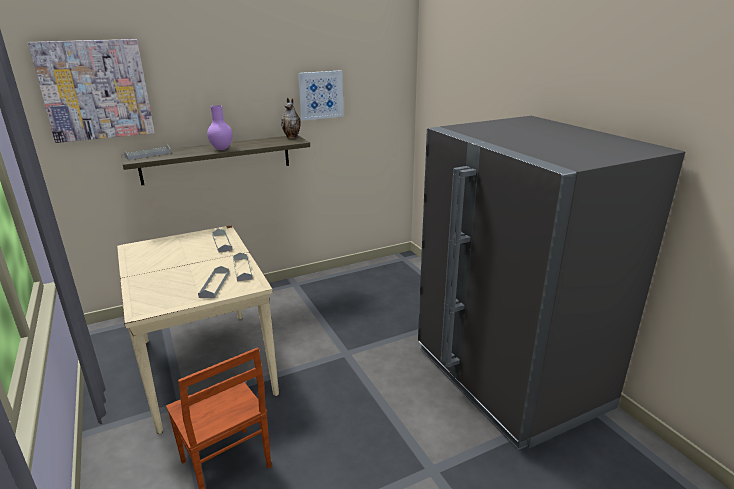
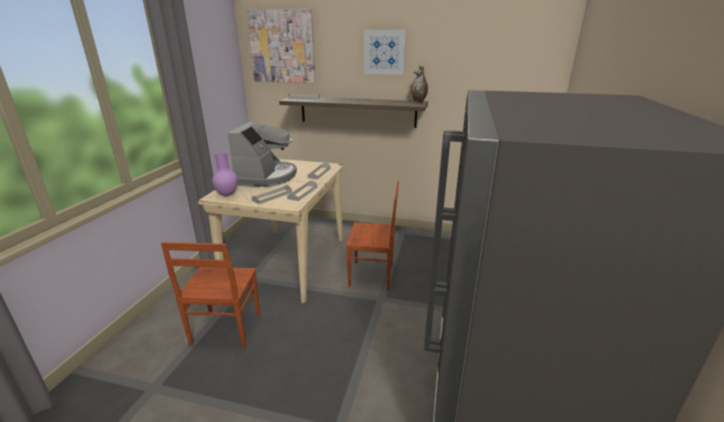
camera: 40 degrees right, 0 degrees up
(165, 267) = (266, 177): none -> coffee machine
(221, 149) = (352, 101): purple vase -> purple vase (227, 194)
(314, 337) = (372, 276): none -> brown chair
(320, 95) = (456, 66): picture -> picture (384, 52)

